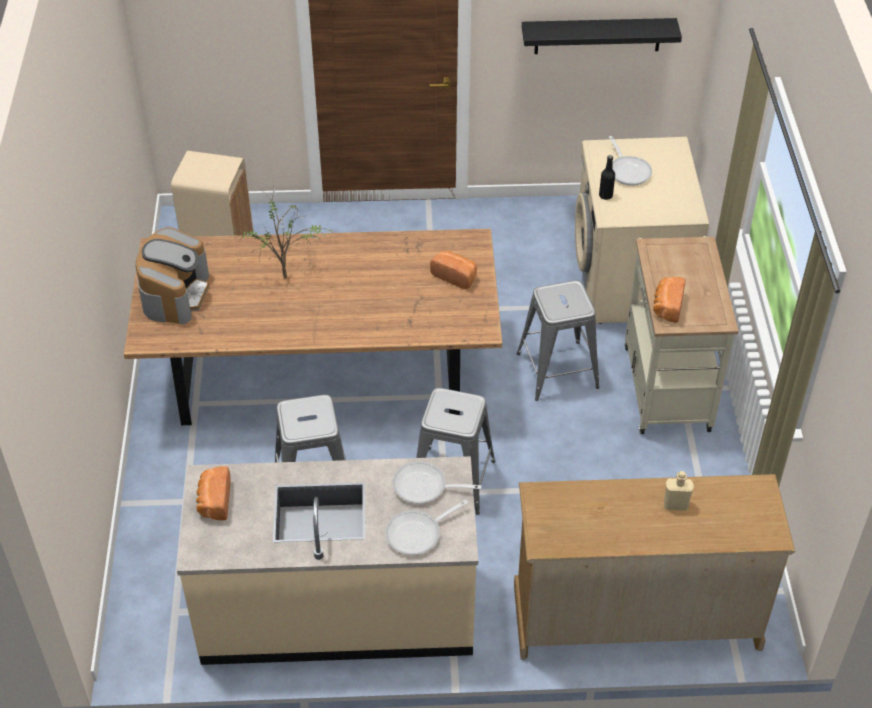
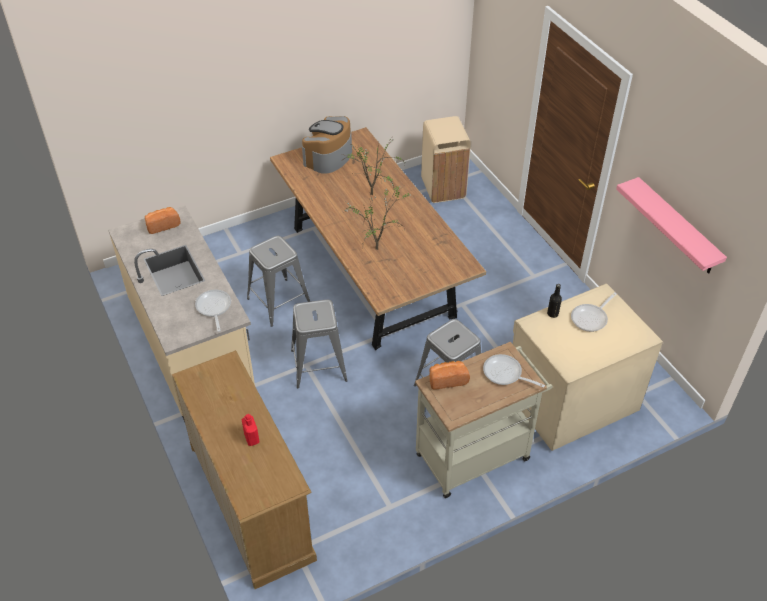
camera: 65 degrees right, 0 degrees up
(175, 294) = (328, 157): coffee machine -> coffee machine turned 135 degrees clockwise
(389, 304) = (378, 247): none -> potted plant
(418, 534) = (175, 318): frying pan -> frying pan (505, 374)
(455, 276) = (426, 269): bread -> none
(597, 36) = (677, 227): black shelf -> pink shelf
(675, 504) = (251, 438): beige bottle -> red bottle

